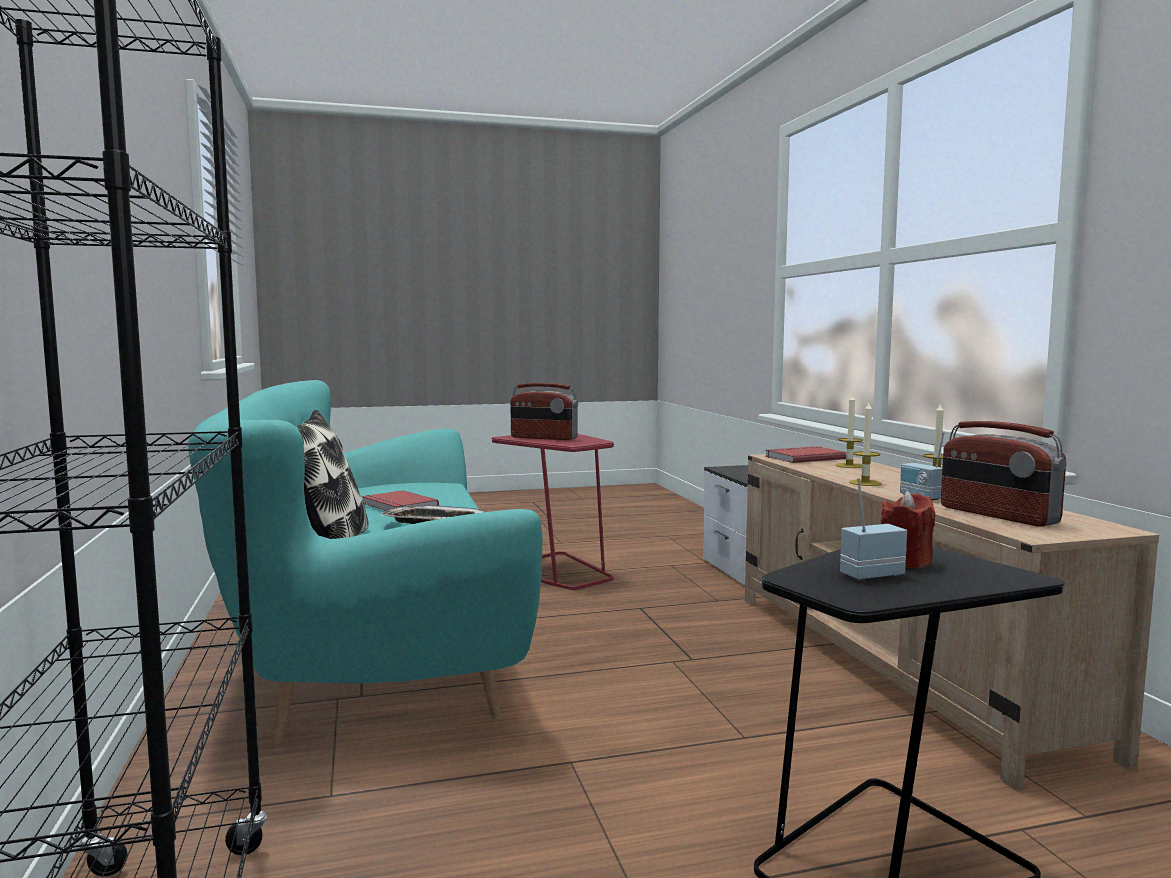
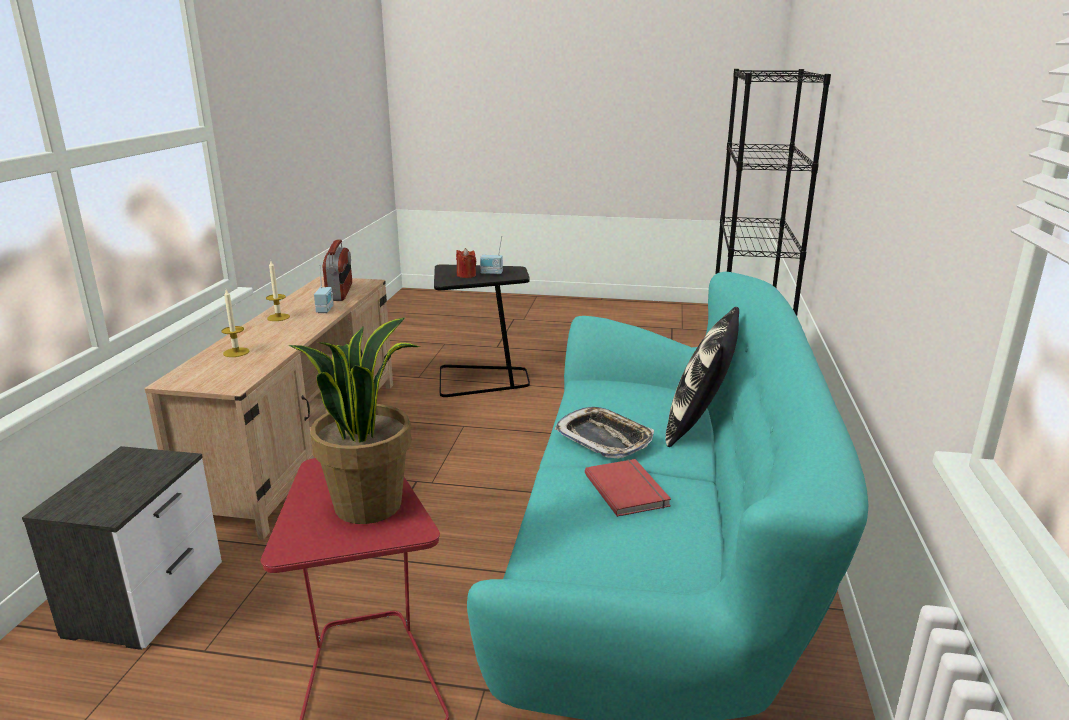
camera: 155 degrees left, 15 degrees up
(543, 438) = (368, 504): radio -> potted plant
(803, 457) = (220, 375): red book -> none
(865, 483) = (306, 327): candle -> none

